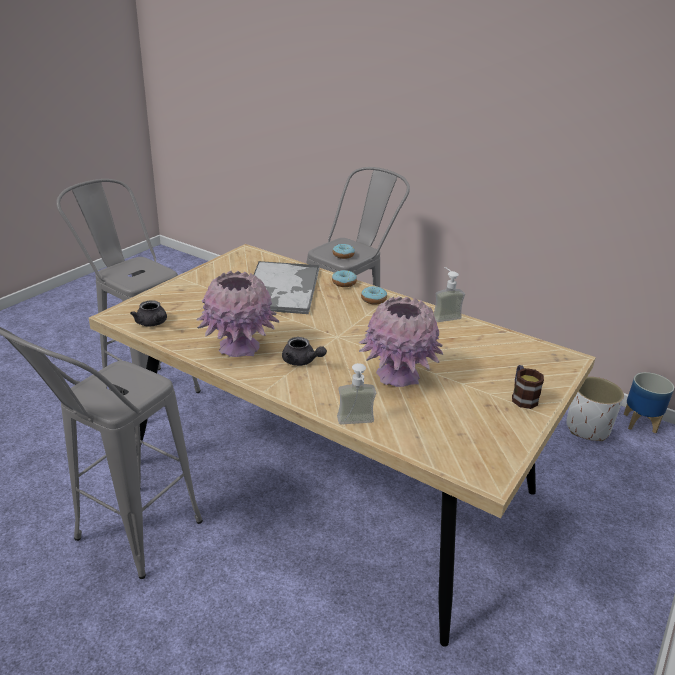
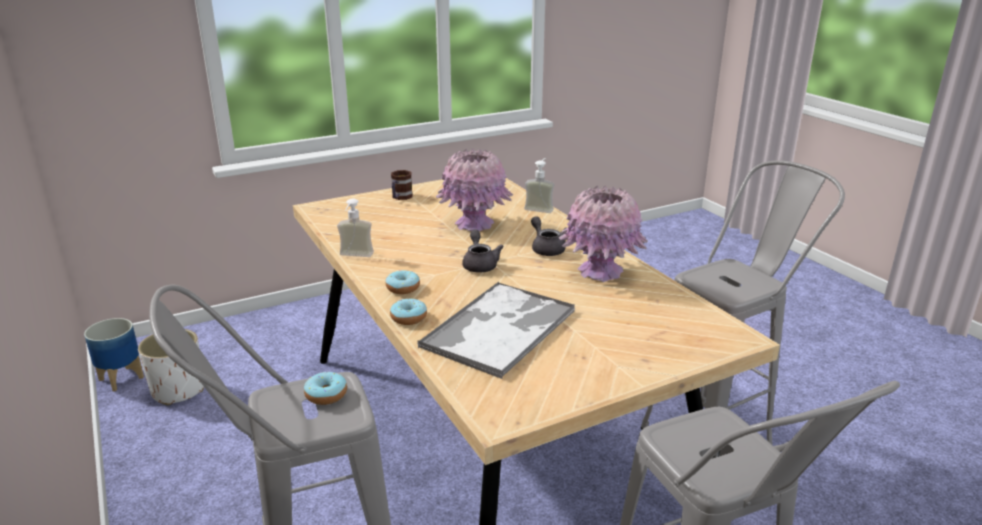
camera: 150 degrees left, 5 degrees down
(153, 323) = (692, 316): grey teapot -> grey teapot (480, 264)

